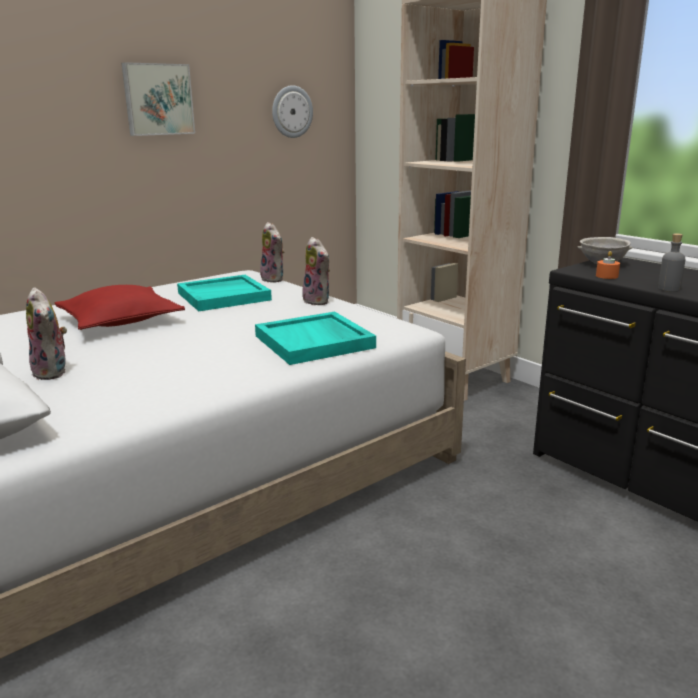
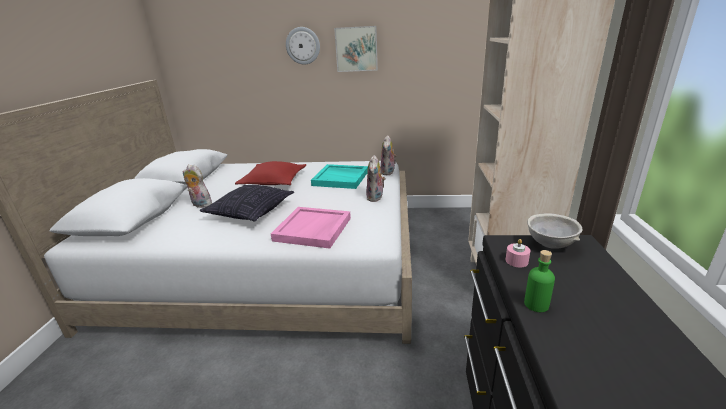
camera: 45 degrees right, 5 degrees up
(53, 372) = (200, 205): plush toy -> plush toy turned 105 degrees clockwise
(177, 353) = (251, 212): none -> pillow
(291, 112) = (457, 53): wall clock -> wall clock (303, 45)
(315, 342) = (313, 229): turquoise tray -> pink tray
(607, 276) = (516, 261): orange candle -> pink candle
(668, 289) = (536, 304): grey bottle -> green bottle

